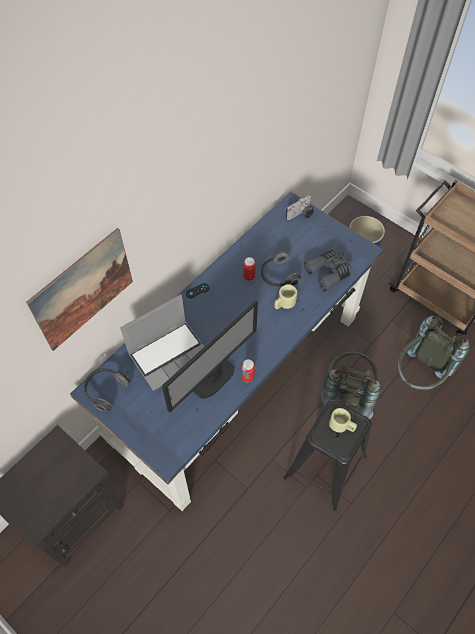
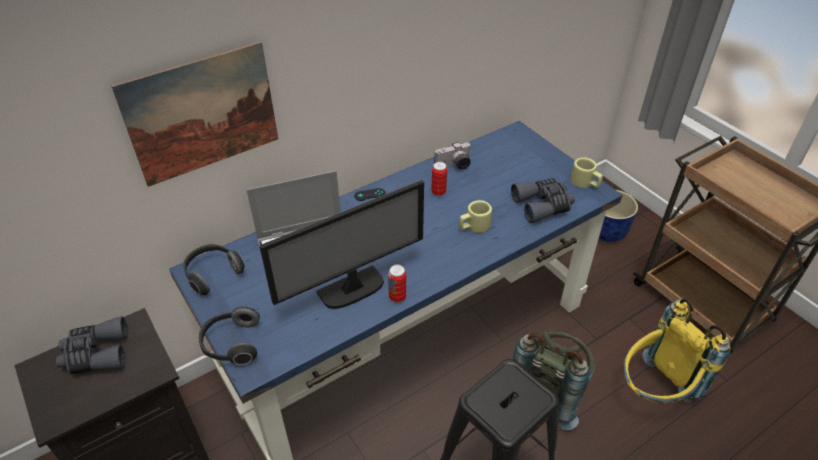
camera: 15 degrees right, 15 degrees down
(39, 471) = (96, 354): none -> grey binoculars
(278, 276) = (475, 198): headphones -> headphones (231, 344)
(300, 215) = (524, 143): camera -> camera (454, 166)
(342, 425) = (515, 394): beige mug -> beige mug (585, 183)
(418, 376) = (654, 391): grey backpack -> yellow backpack

